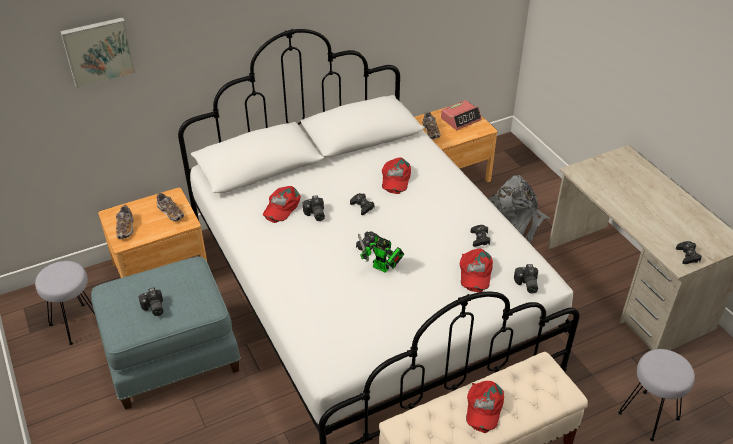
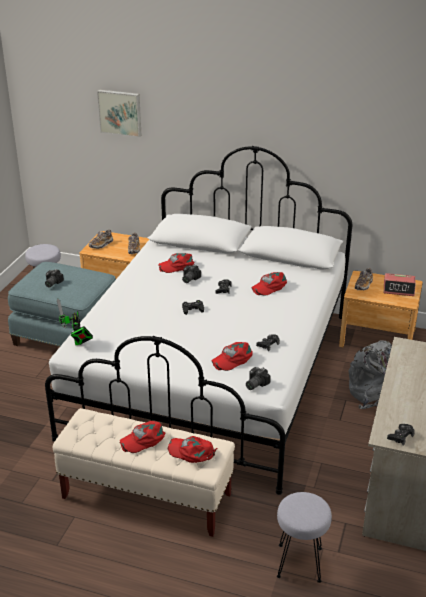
camera: 45 degrees right, 10 degrees down
(383, 268) = (181, 325): toy robot -> toy robot (78, 342)
(535, 387) = (191, 452): none -> red cap

